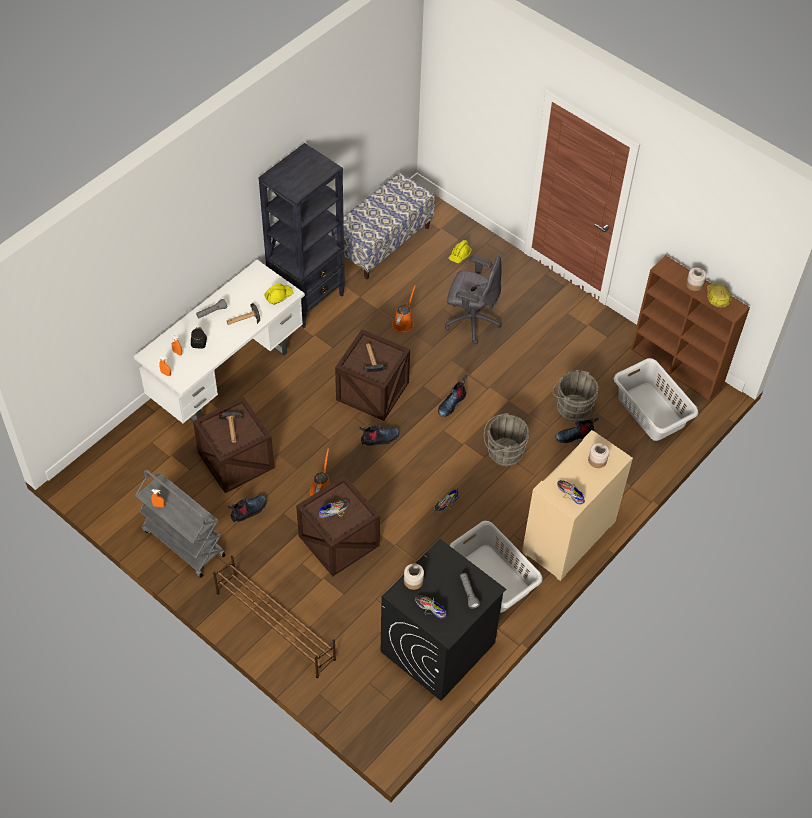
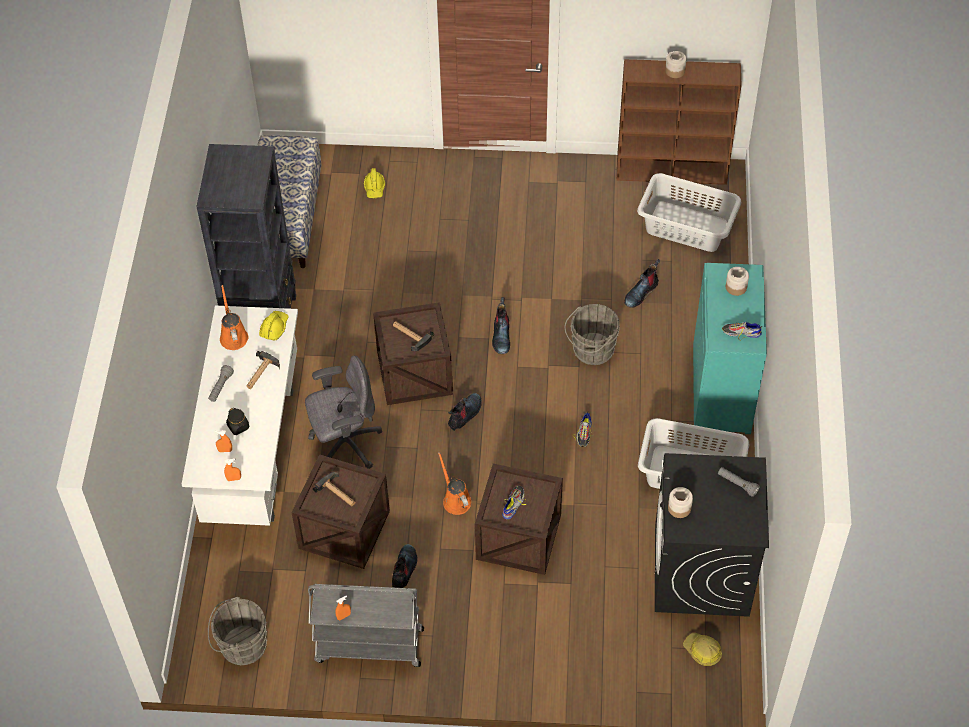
camera: 35 degrees left, 0 degrees up
(275, 625) = (534, 659): brown shoe rack -> none
(403, 322) = (381, 287): orange watering can -> orange watering can (233, 335)
(430, 607) = (717, 521): shoe -> none
(471, 321) = (446, 245): grey office chair -> grey office chair (345, 444)
(569, 538) = (722, 389): beige cabinet -> turquoise cabinet
(572, 407) = (614, 267): grey bucket -> grey bucket (240, 645)
(717, 298) = (705, 71): hard hat -> hard hat (702, 651)

